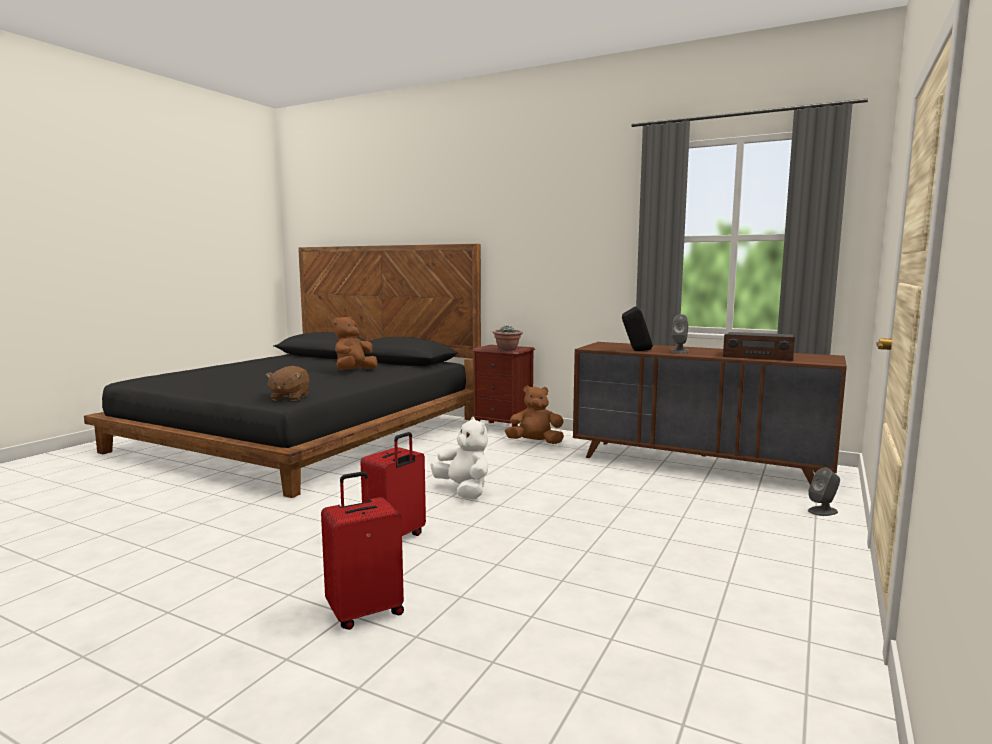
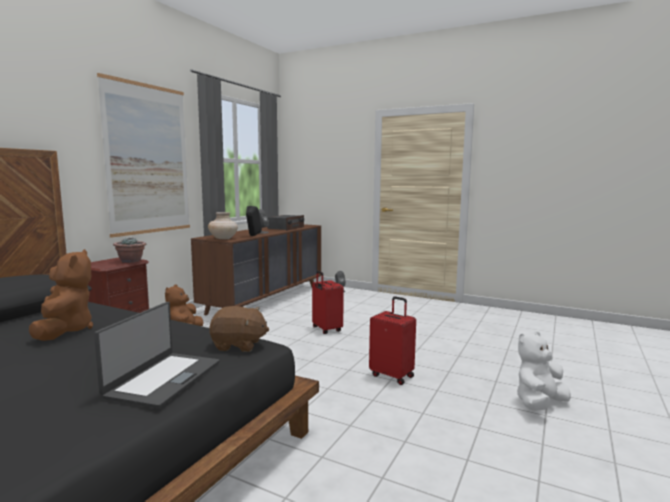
camera: 90 degrees left, 0 degrees up
(242, 390) = (163, 379): none -> laptop
(354, 371) = (64, 330): brown plush toy -> brown plush toy turned 135 degrees counterclockwise
(365, 612) = (490, 377): red suitcase -> red suitcase (326, 329)
(464, 491) = (300, 357): white plush toy -> white plush toy (539, 404)
(575, 245) = (148, 159): none -> picture
(598, 346) = (223, 239): none -> beige vase

